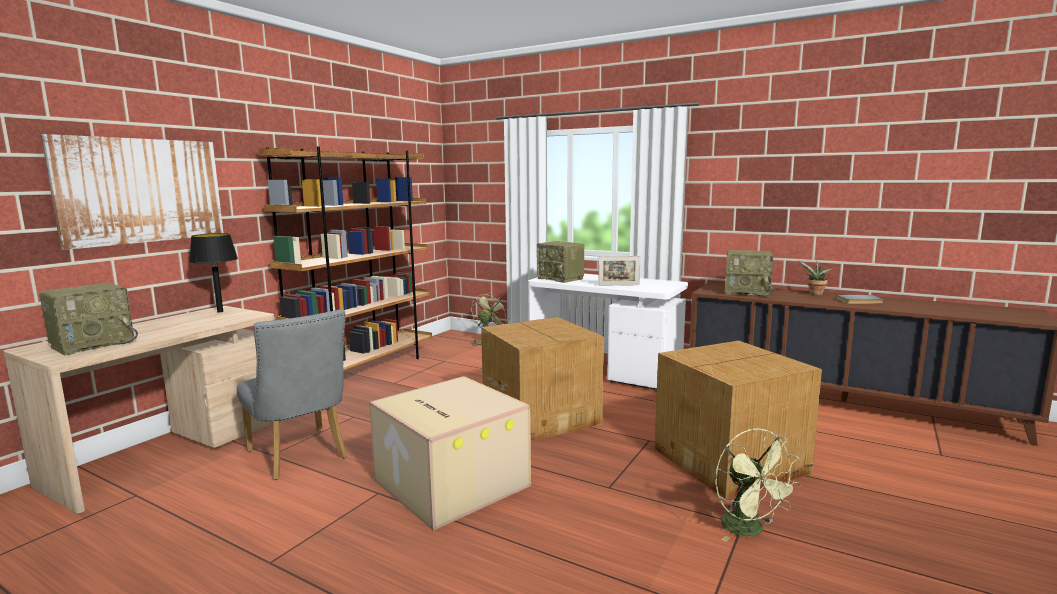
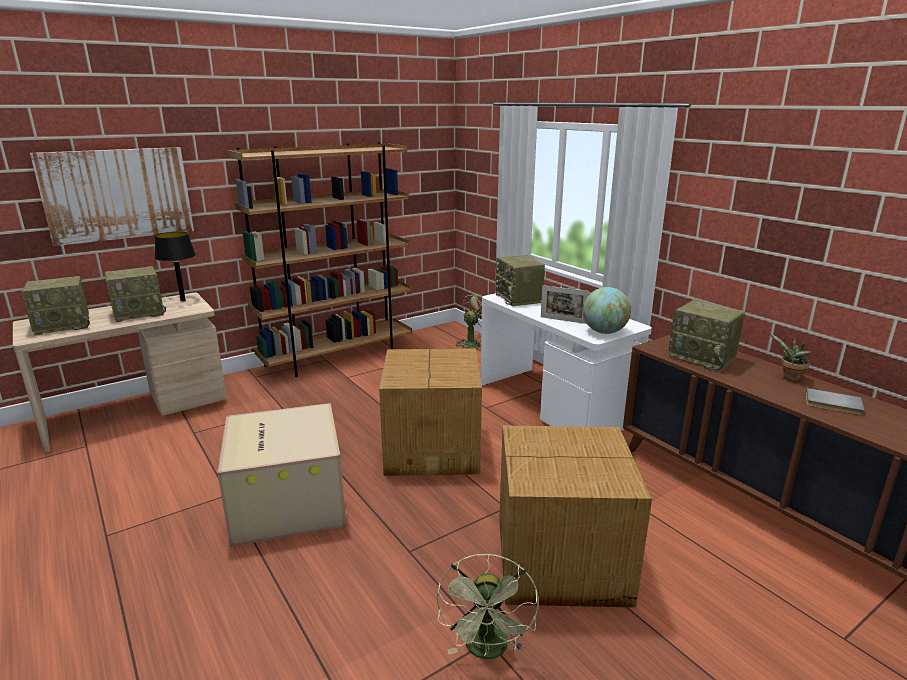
camera: 25 degrees right, 10 degrees up
(183, 325) = (139, 313): none -> radio
(300, 457) = (209, 441): grey chair -> none
(661, 287) = (604, 332): none -> globe

